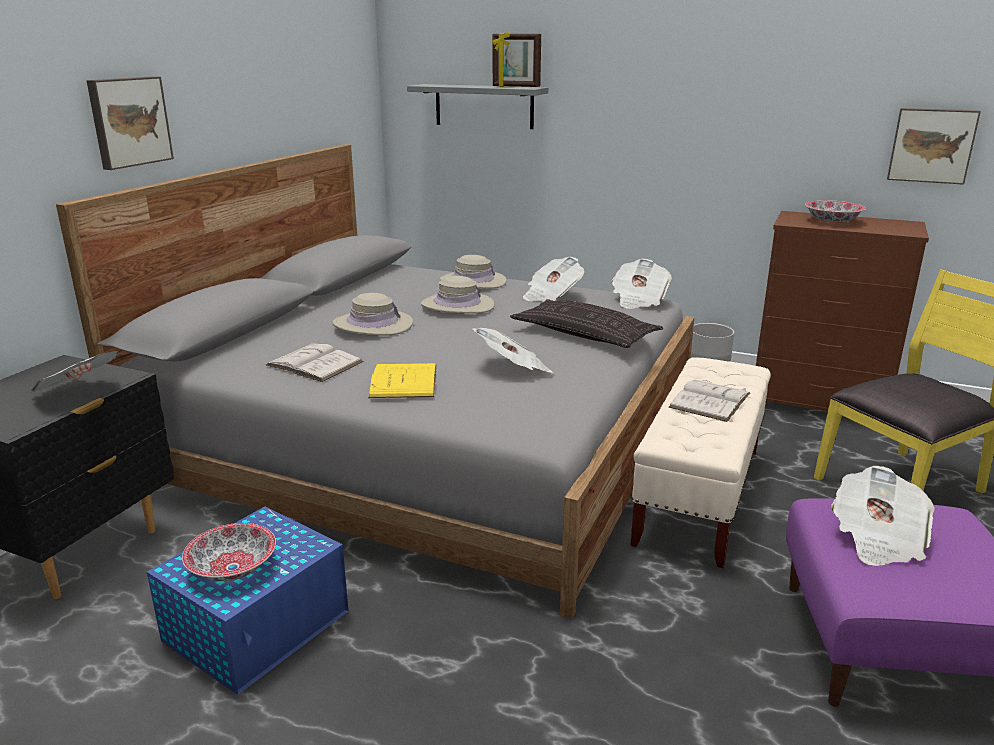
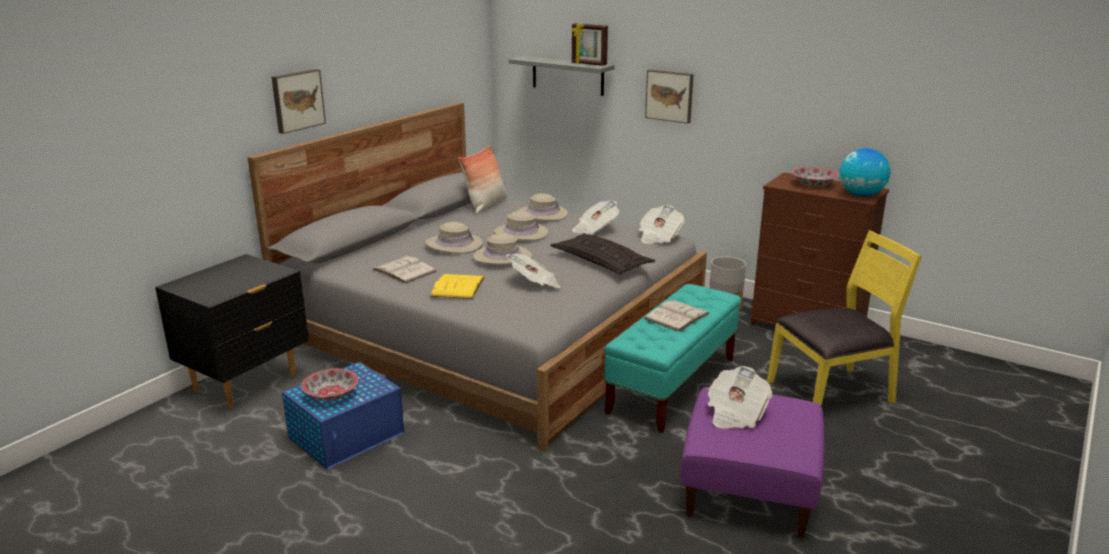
camera: 10 degrees right, 0 degrees up
(78, 393) = (252, 280): newspaper -> none
(393, 275) = (485, 205): none -> pillow
(449, 336) = (502, 257): none -> beige hat
(699, 495) = (672, 385): beige bench -> turquoise bench
(901, 229) = (861, 195): none -> globe
(931, 145) = (894, 129): picture -> picture (670, 95)

